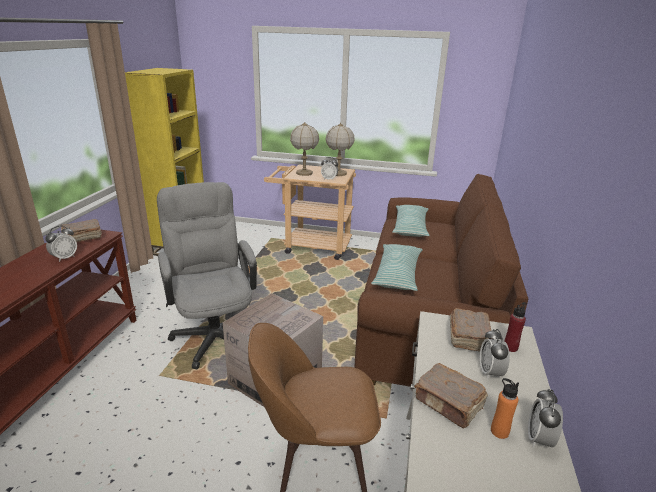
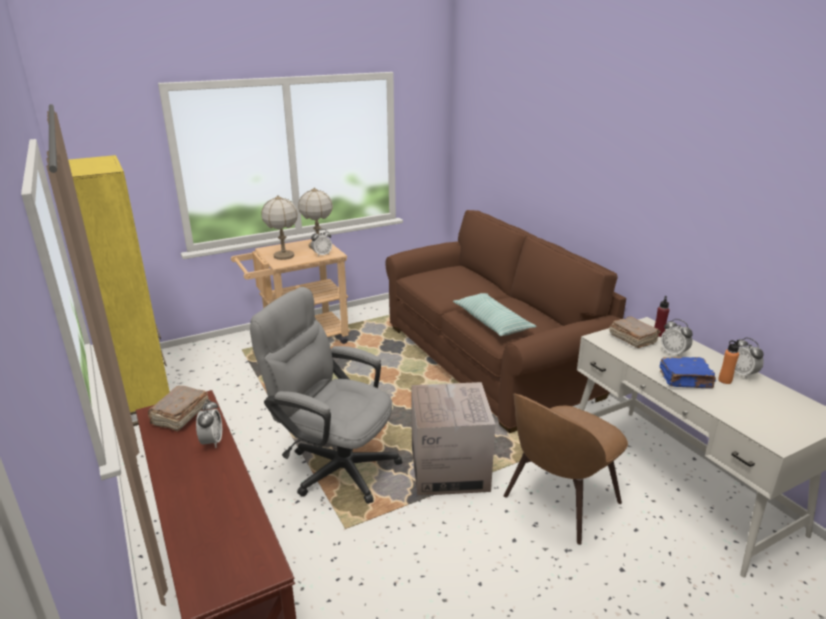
camera: 40 degrees left, 0 degrees up
(410, 227) = (435, 279): pillow -> none
(449, 404) = (686, 380): brown book -> blue book

